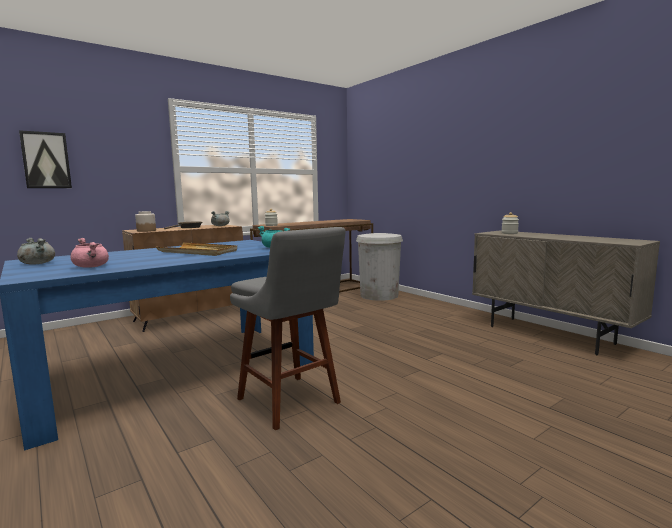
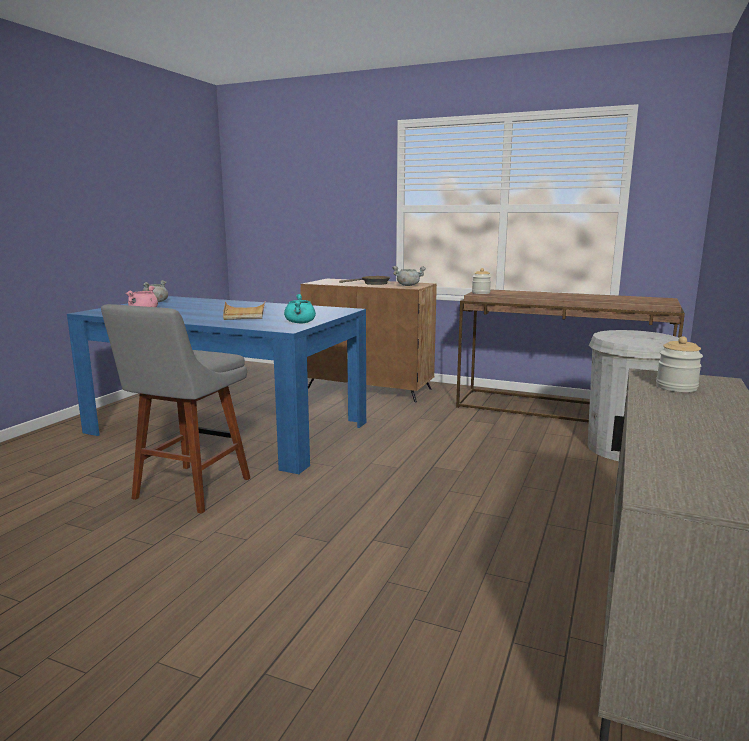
camera: 60 degrees right, 5 degrees up
(46, 160) = (286, 204): picture -> none
(146, 231) = (324, 282): jar -> none

